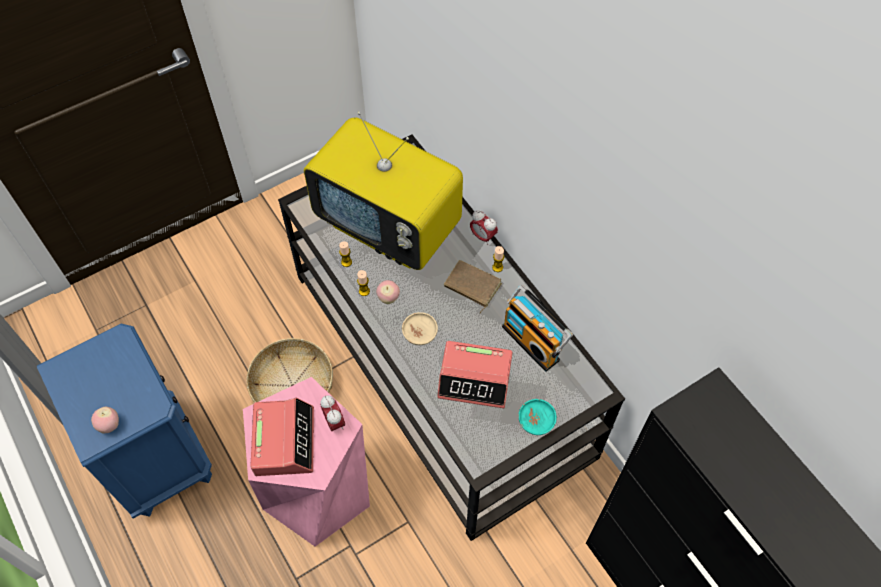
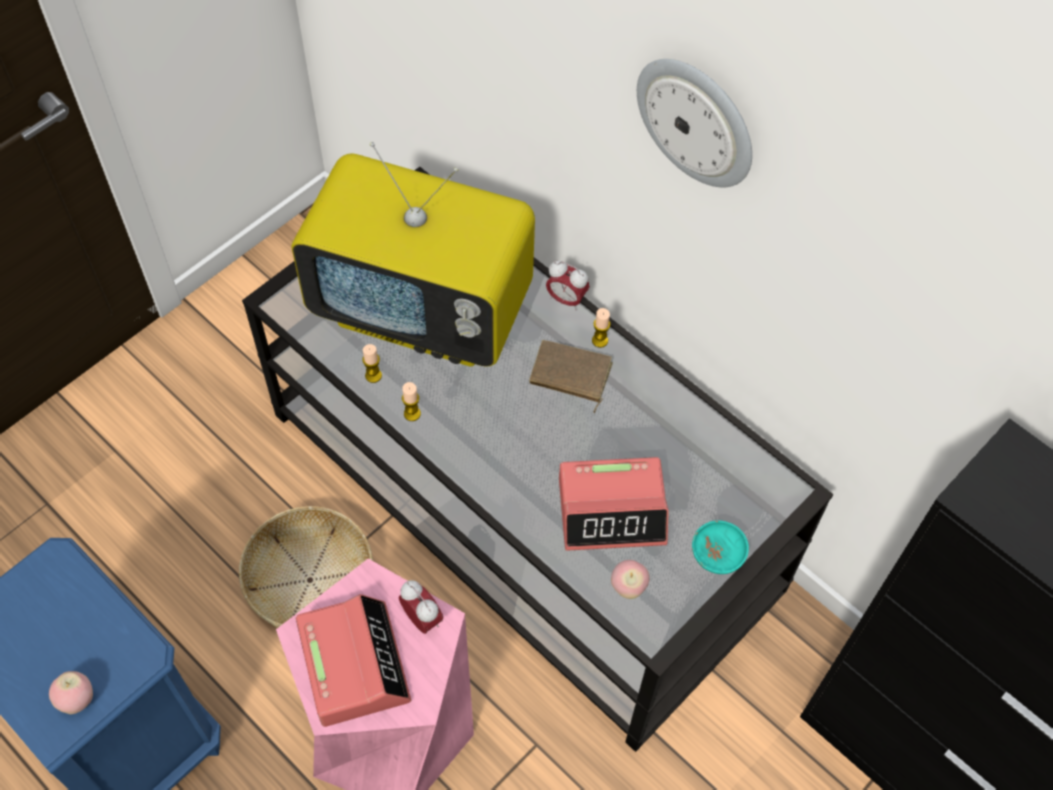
camera: 15 degrees left, 0 degrees up
(388, 298) = (451, 417): apple -> apple (628, 587)
(420, 334) = (513, 461): beige bowl -> none
(533, 342) = (681, 439): radio -> none
(558, 132) = (696, 121): none -> wall clock

